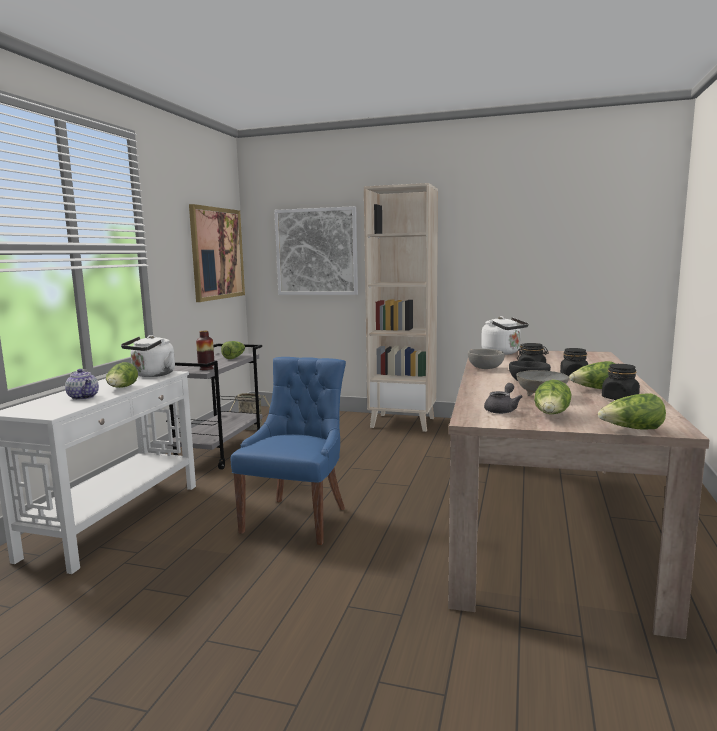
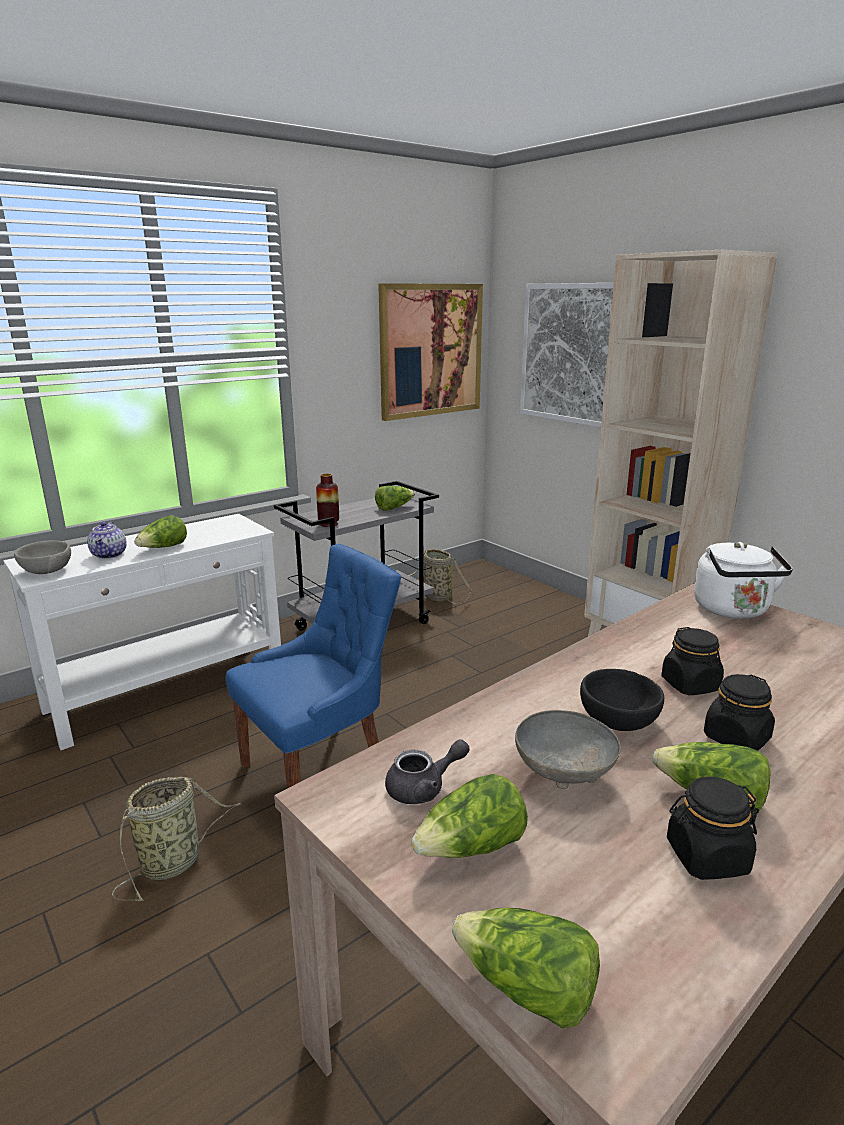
camera: 35 degrees right, 10 degrees up
(152, 375) = (230, 530): white kettle -> none
(264, 584) = (175, 861): none -> basket
(485, 368) = (620, 647): grey bowl -> grey bowl (48, 570)

